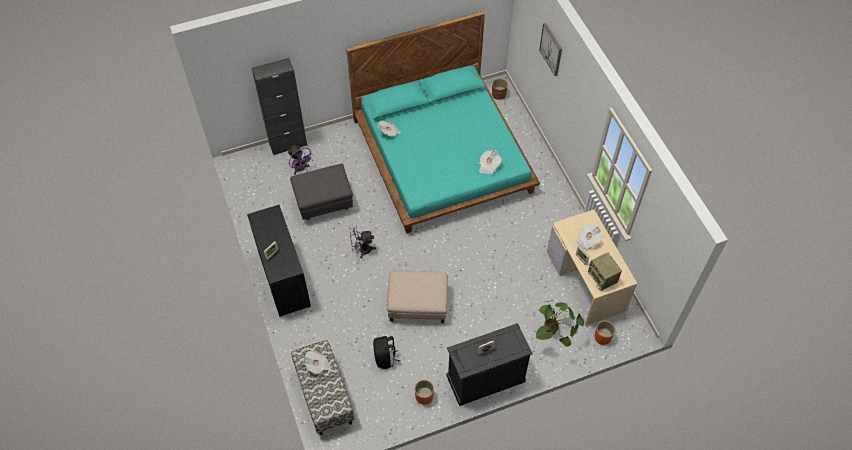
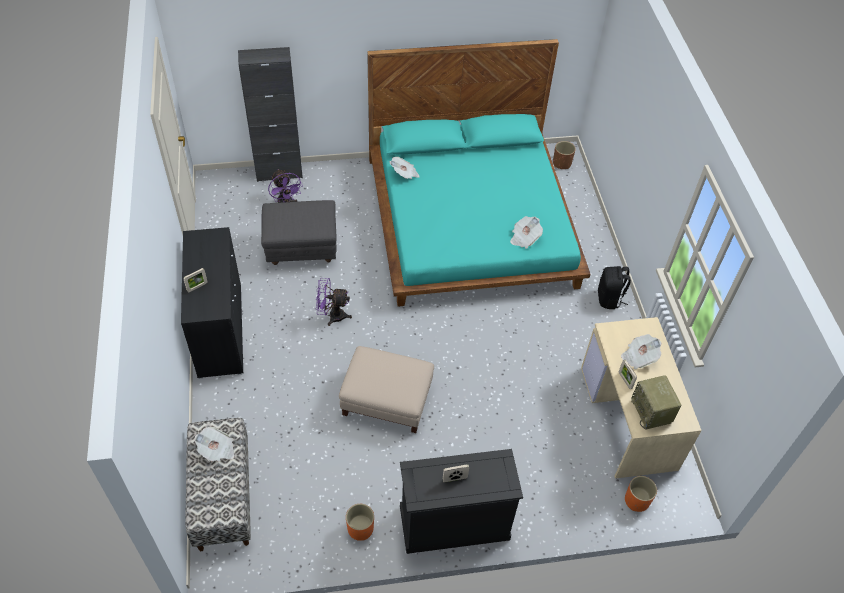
camera: 10 degrees right, 5 degrees down
(385, 358) = (321, 463): black backpack -> black backpack (609, 299)
(551, 49) = (638, 92): picture -> none
(554, 334) = (567, 481): potted plant -> none

